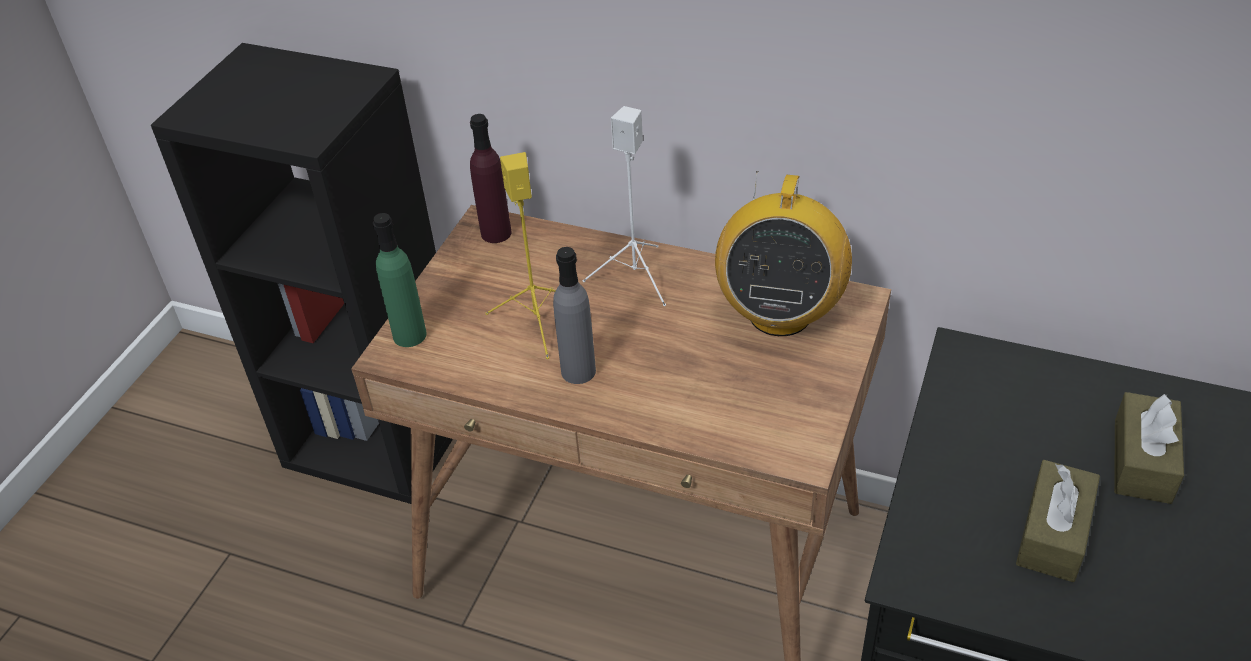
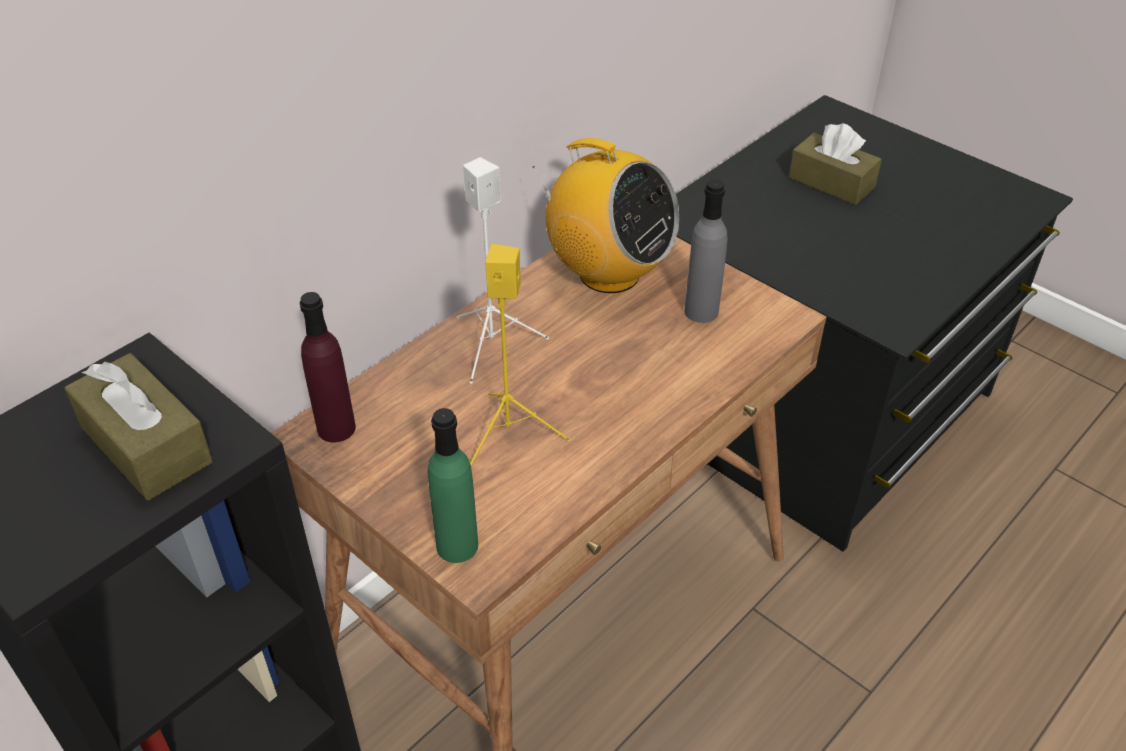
camera: 70 degrees left, 0 degrees up
(578, 371) = (602, 423): grey bottle -> grey bottle (701, 311)
(1053, 533) = (880, 244): brown tissue box -> brown tissue box (146, 445)

